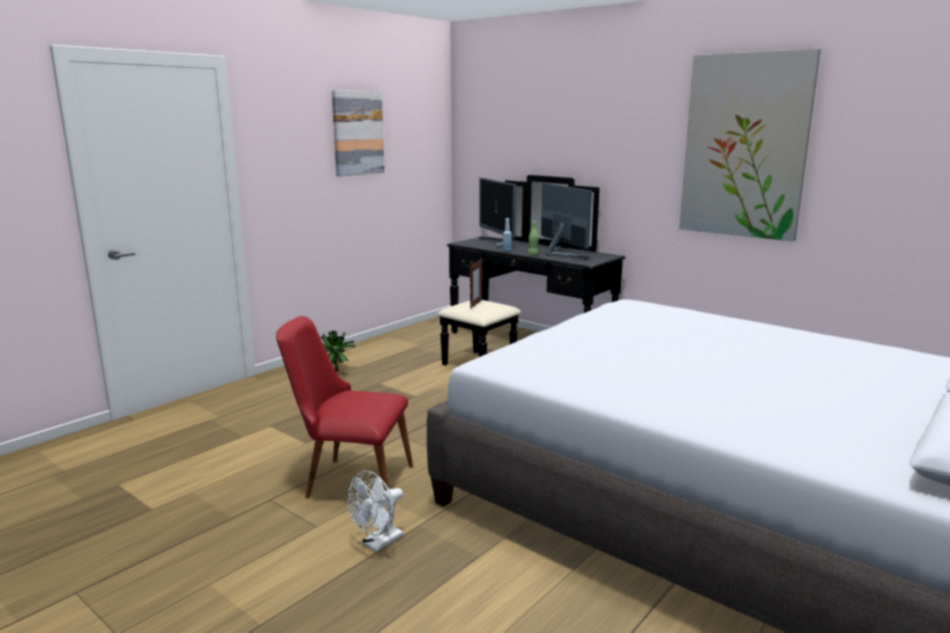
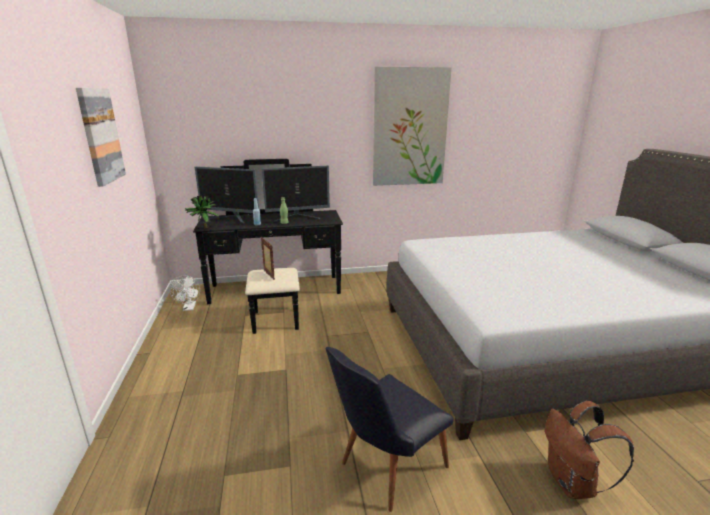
camera: 50 degrees left, 5 degrees up
(335, 370) = (175, 384): potted plant -> potted plant (203, 228)
(350, 480) = (385, 468): red chair -> black chair
(378, 543) = (497, 499): white fan -> white fan (189, 308)
(456, 585) = (573, 484): none -> brown backpack
(560, 253) = (298, 217): monitor -> monitor turned 150 degrees clockwise

